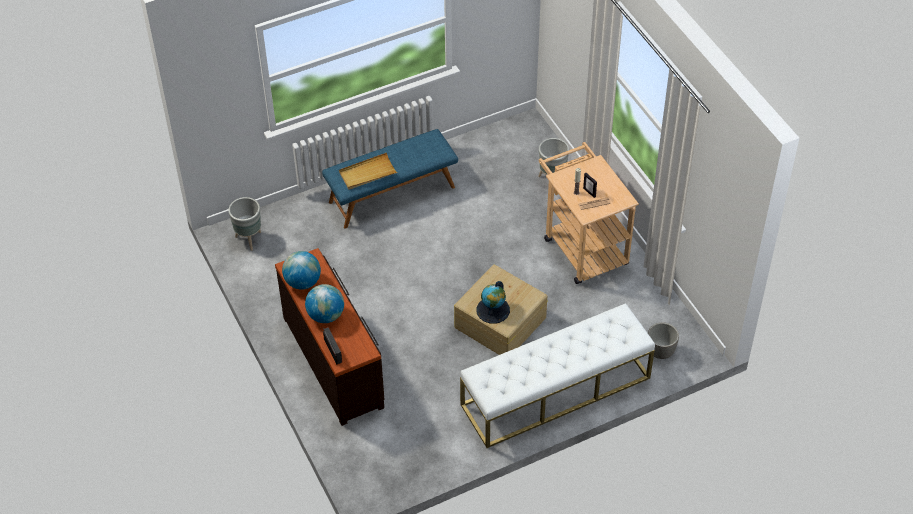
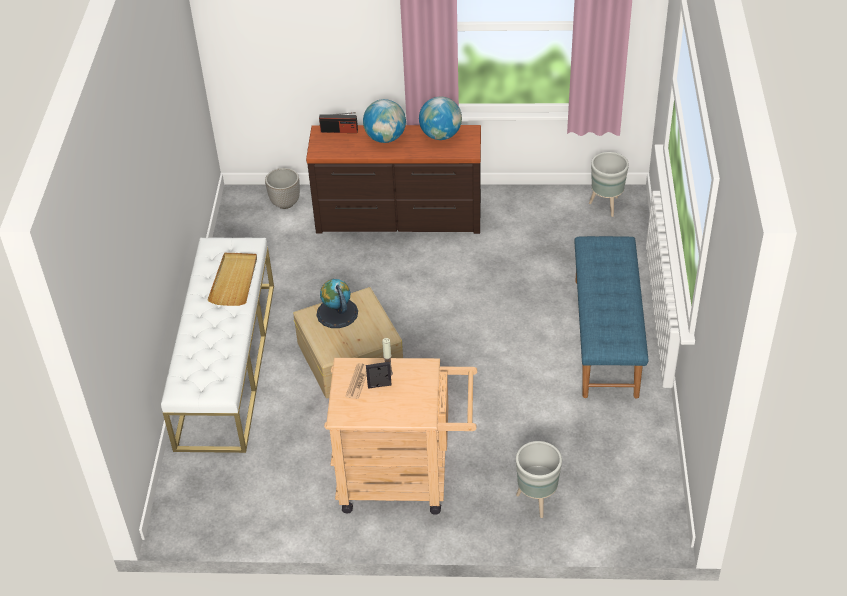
camera: 120 degrees right, 5 degrees down
(367, 173) = (600, 265): beige tray -> beige tray (234, 280)
(660, 352) = (196, 478): planter -> planter (285, 203)

